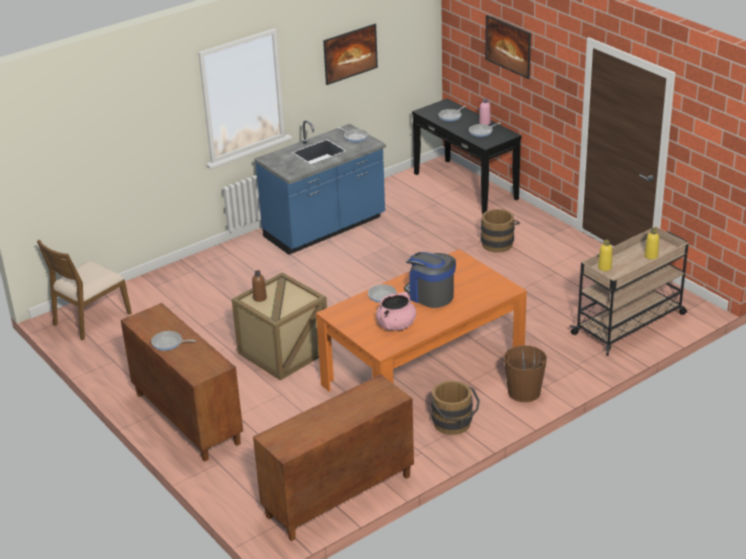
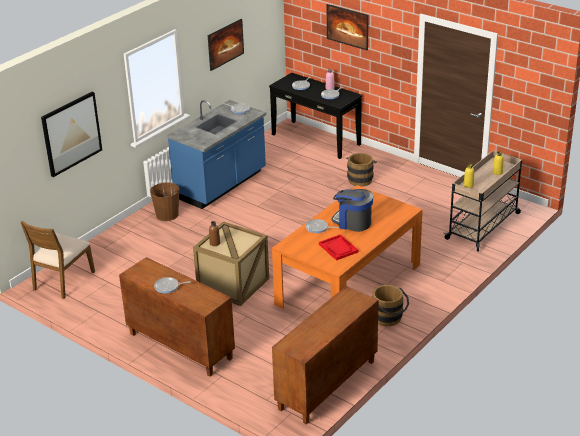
camera: 15 degrees left, 0 degrees up
(120, 142) = (71, 133): none -> picture
(396, 325) = (338, 248): pink cooking pot -> red tray
(524, 392) = (429, 286): brown bucket -> brown bucket (167, 215)

